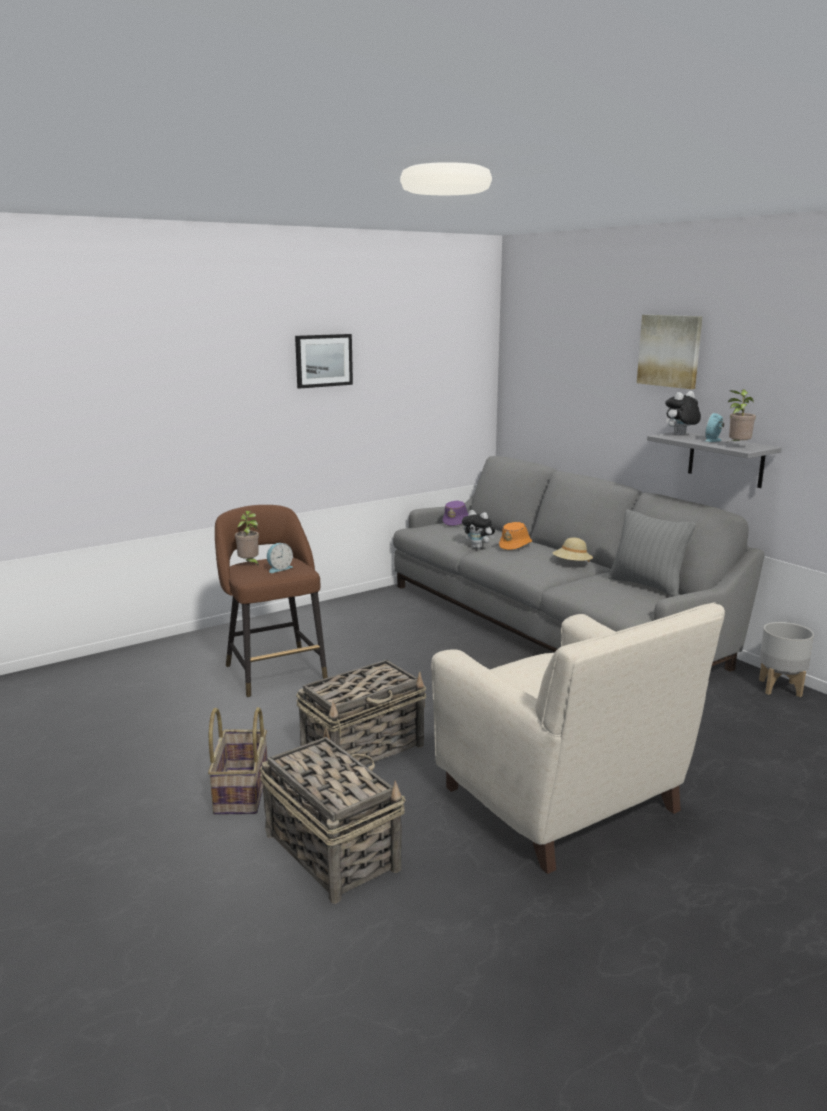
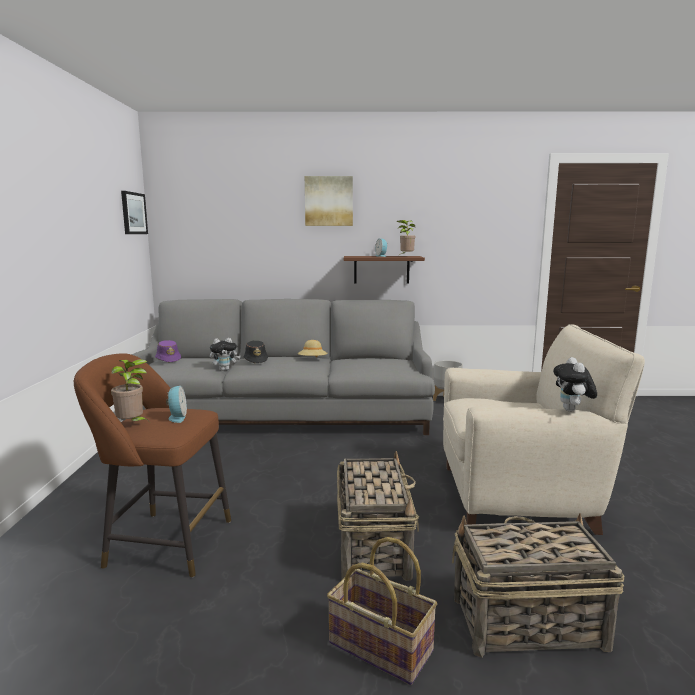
camera: 55 degrees left, 5 degrees down
(323, 360) = (50, 203): picture -> picture (133, 213)
(515, 546) = (256, 360): orange hat -> black hat
(647, 585) = (377, 358): grey pillow -> none
(680, 435) = (355, 256): plush toy -> plush toy (572, 410)
(726, 459) = (381, 269): grey shelf -> brown shelf

